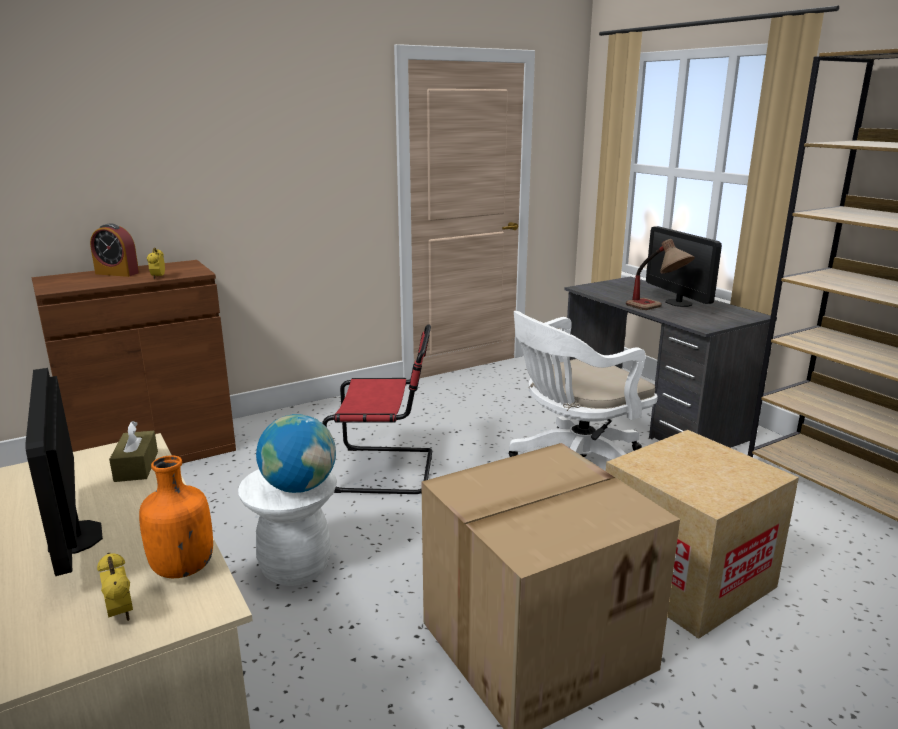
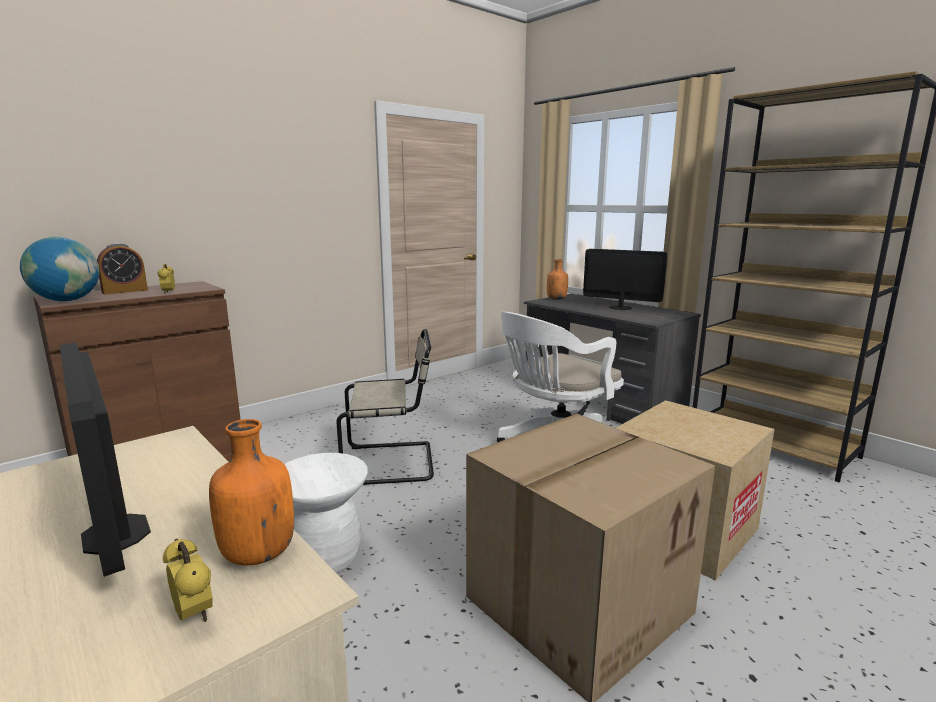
camera: 10 degrees left, 5 degrees down
(117, 273) = (125, 291): alarm clock -> alarm clock turned 45 degrees counterclockwise
(136, 466) = (174, 457): brown tissue box -> none
(299, 487) = (332, 475): globe -> globe (67, 300)
(387, 470) = (393, 463): red chair -> beige chair
(606, 285) = (556, 299): none -> orange bottle
(657, 309) = (606, 312): table lamp -> none
(678, 303) = (620, 308): monitor -> monitor turned 150 degrees clockwise

